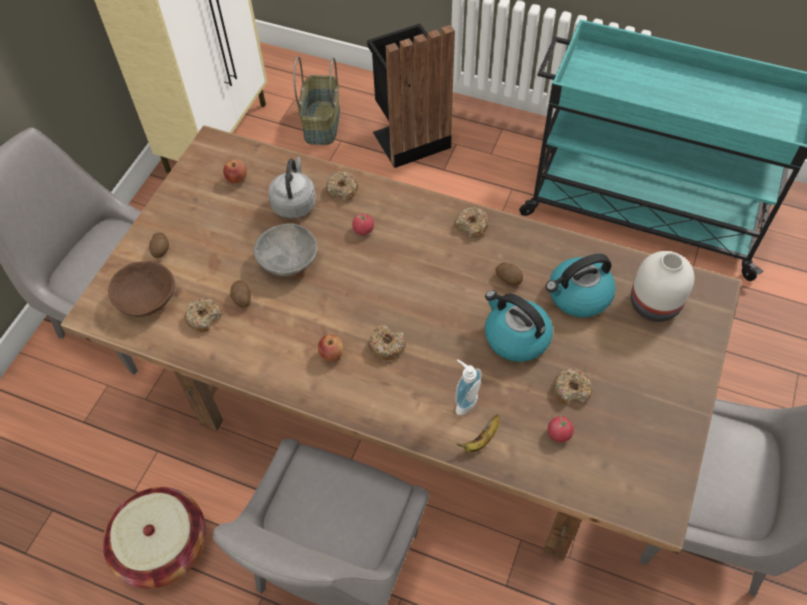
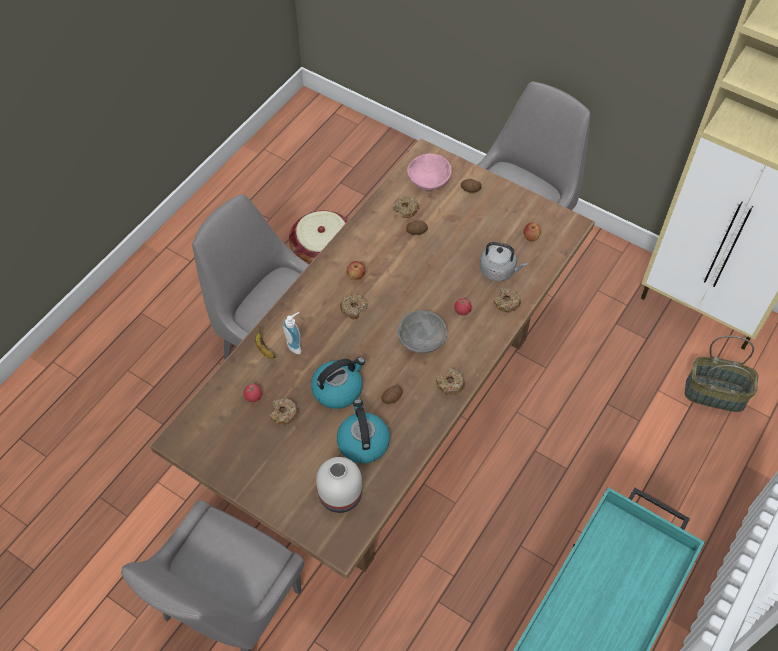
camera: 100 degrees right, 0 degrees up
(146, 299) = (429, 180): brown bowl -> pink bowl
(289, 261) = (442, 261): grey bowl -> grey bowl (421, 340)
(409, 137) = (690, 468): black trash can -> none

